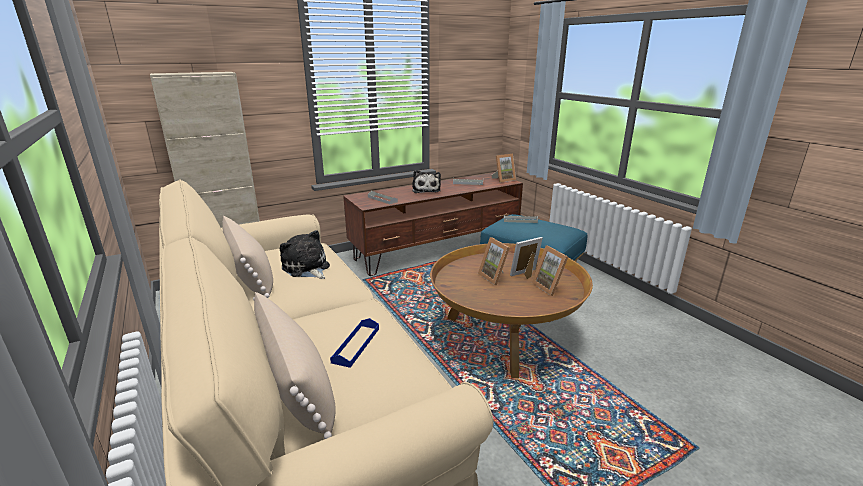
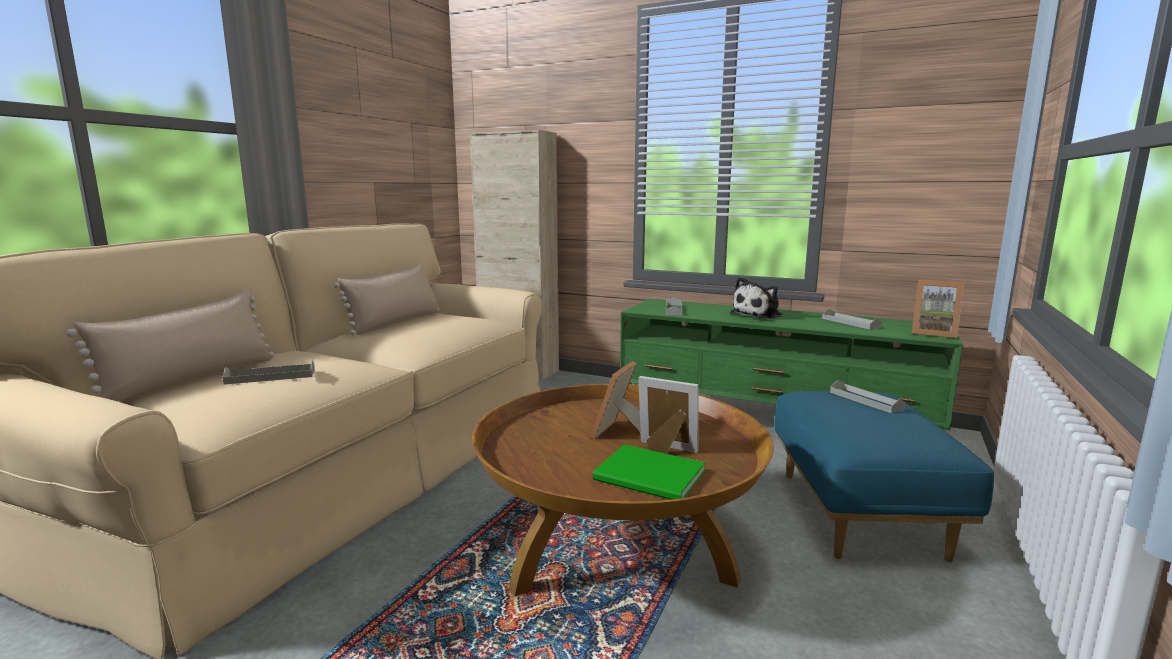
camera: 55 degrees right, 10 degrees down
(306, 268) = (428, 329): plush toy -> none
(356, 345) = (271, 377): blue tray -> grey tray
(437, 249) = (772, 425): brown tv stand -> green tv stand
(550, 287) = (651, 477): picture frame -> green book

